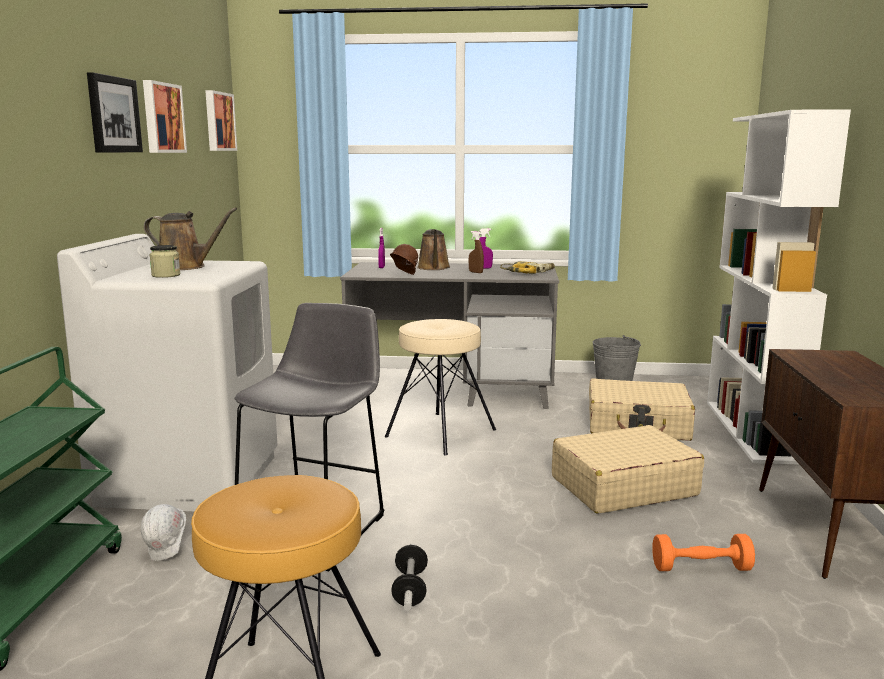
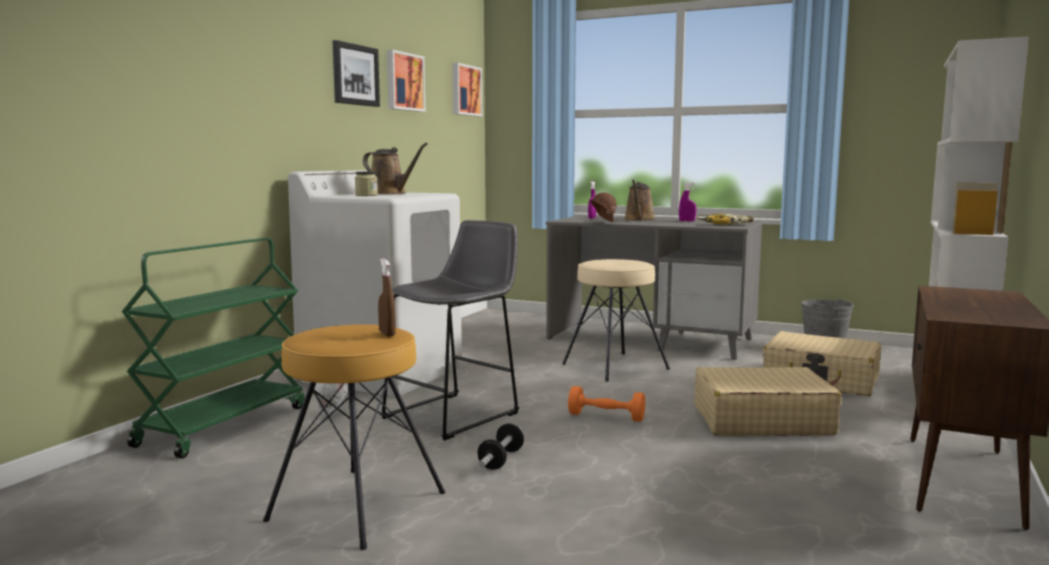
camera: 20 degrees right, 5 degrees down
(475, 272) = (674, 223): brown spray bottle -> brown spray bottle (387, 334)
(701, 568) = (787, 485): orange dumbbell -> orange dumbbell (606, 417)

